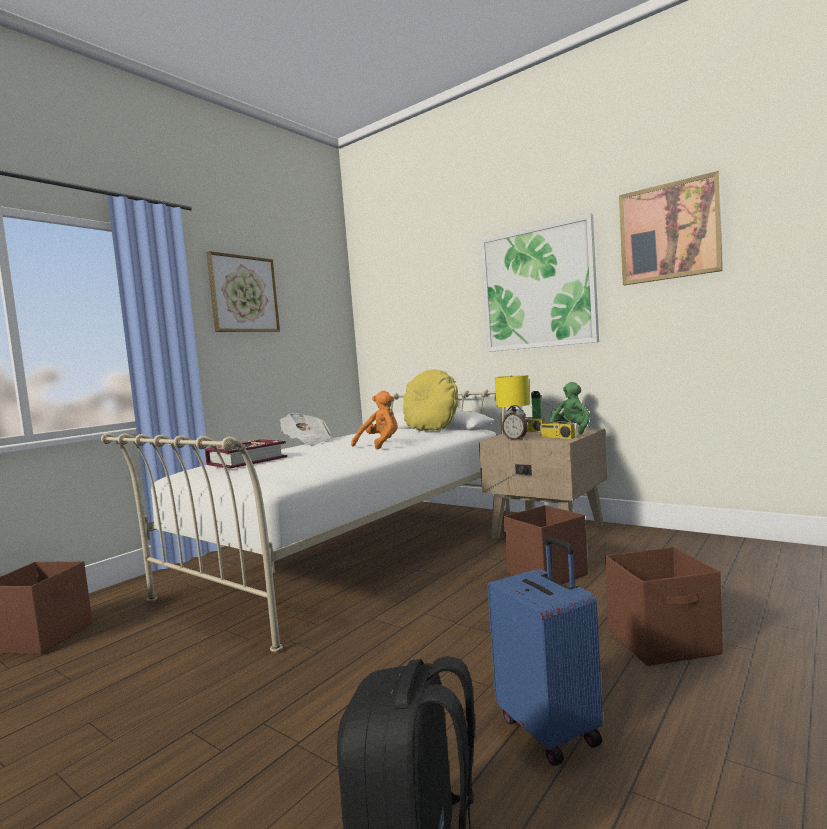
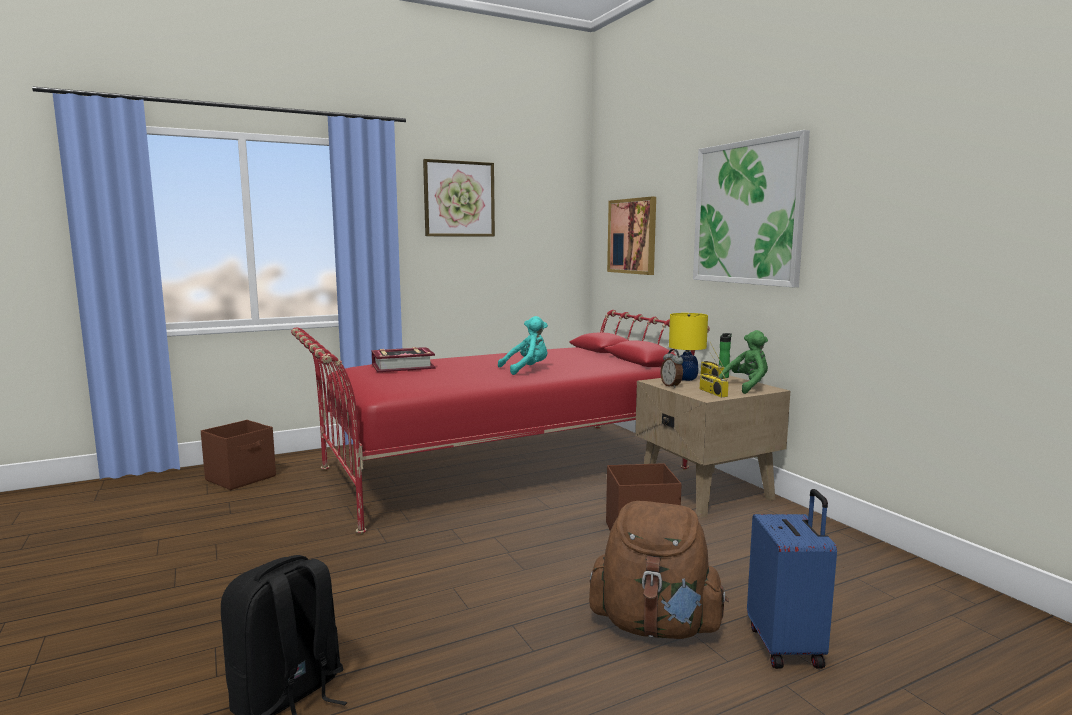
camera: 25 degrees right, 5 degrees up
(307, 442) = (483, 354): newspaper -> none
(355, 554) = (504, 469): white bed -> red bed
(380, 445) = (527, 369): orange plush toy -> turquoise plush toy
(432, 430) = (609, 359): yellow pillow -> none
(551, 729) = (468, 654): blue suitcase -> blue suitcase (787, 646)
(664, 642) = (655, 626): brown storage box -> brown backpack
(669, 232) = (885, 161): picture -> picture (632, 236)

